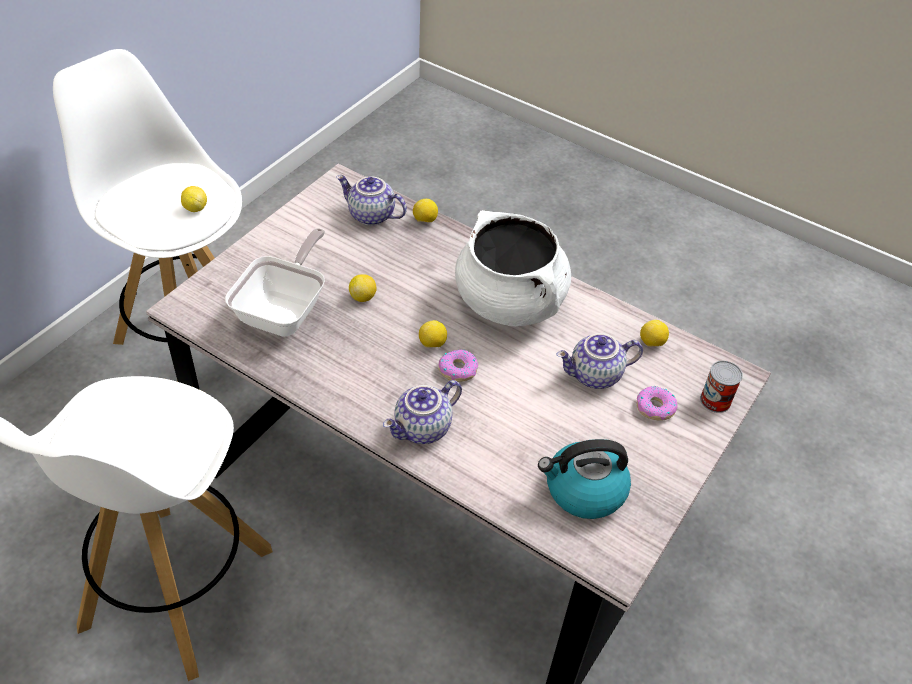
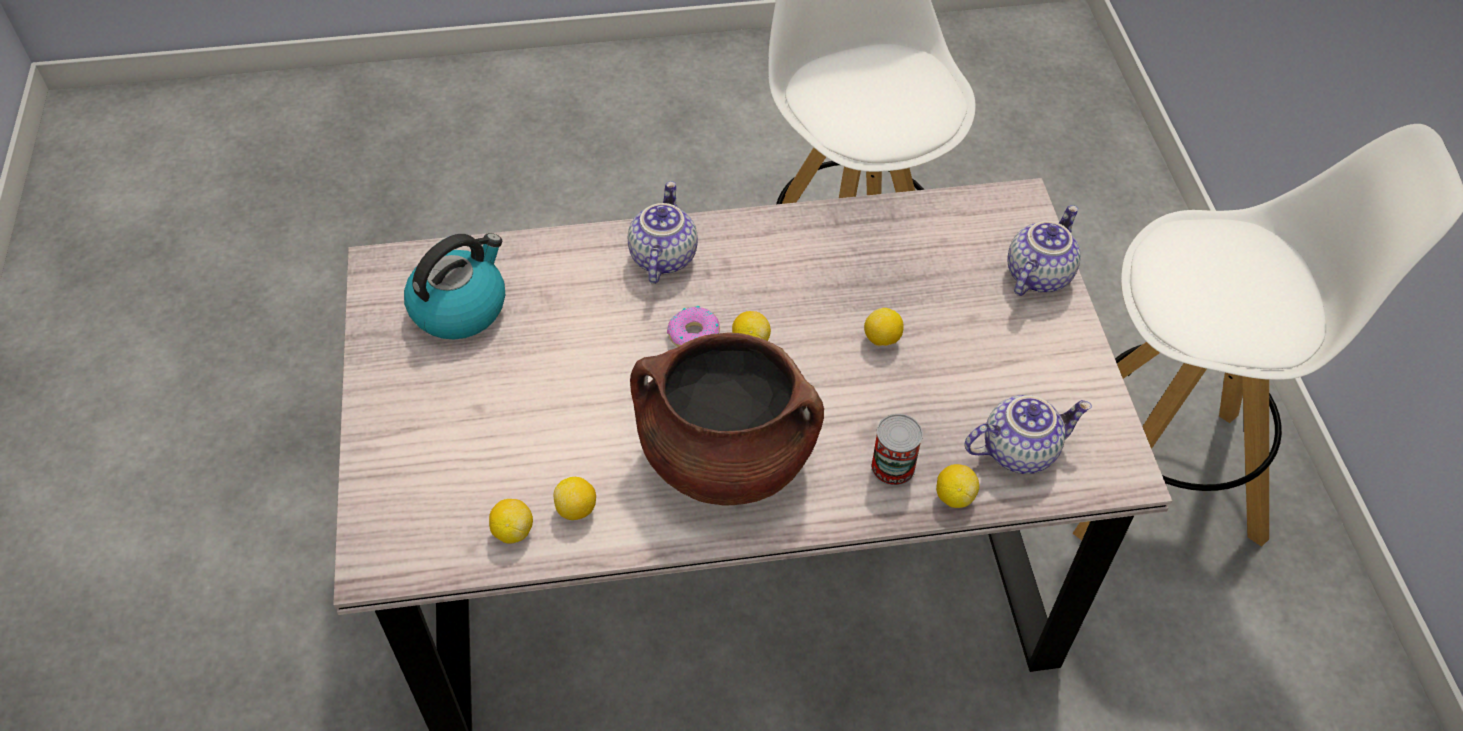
camera: 140 degrees right, 5 degrees up
(195, 208) = (1187, 298): lemon -> lemon (577, 509)
(285, 311) = (930, 268): frying pan -> none
(510, 302) = (726, 457): white cooking pot -> brown cooking pot
(595, 376) = (545, 434): teapot -> teapot (1037, 274)
(655, 407) = (449, 445): donut -> none
(715, 400) = (383, 506): can -> can (893, 467)

